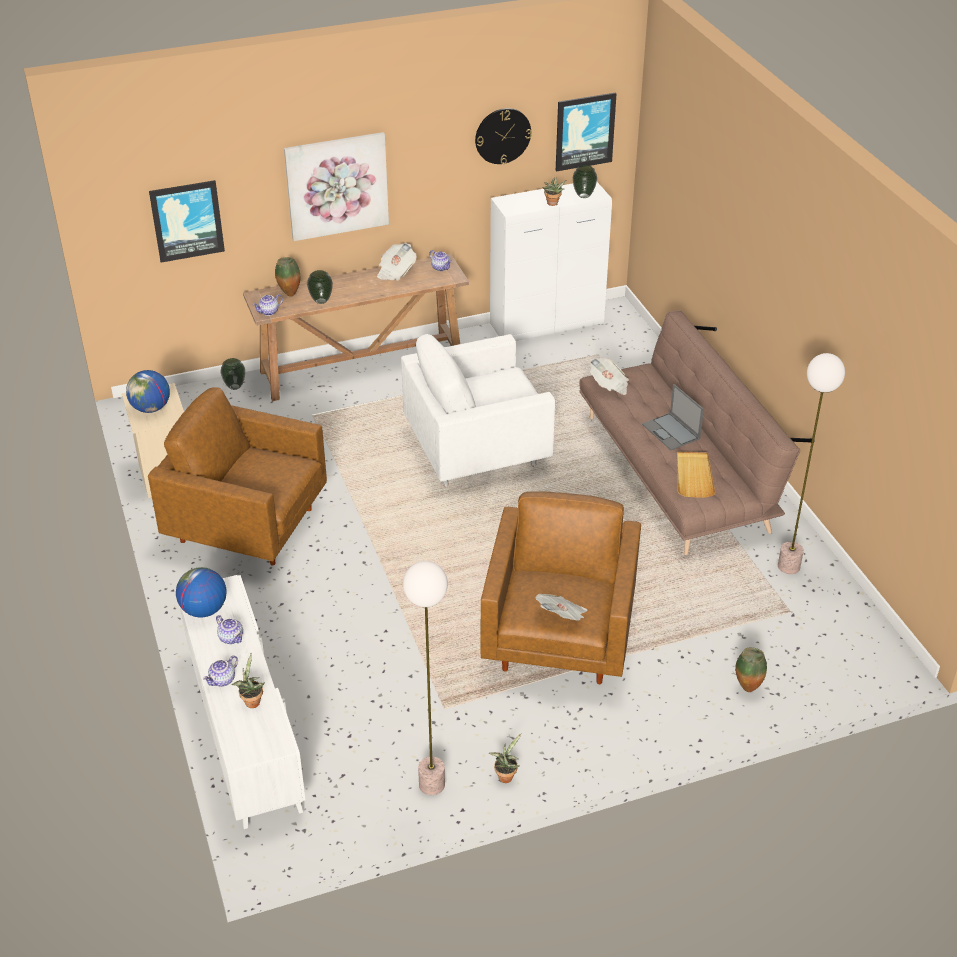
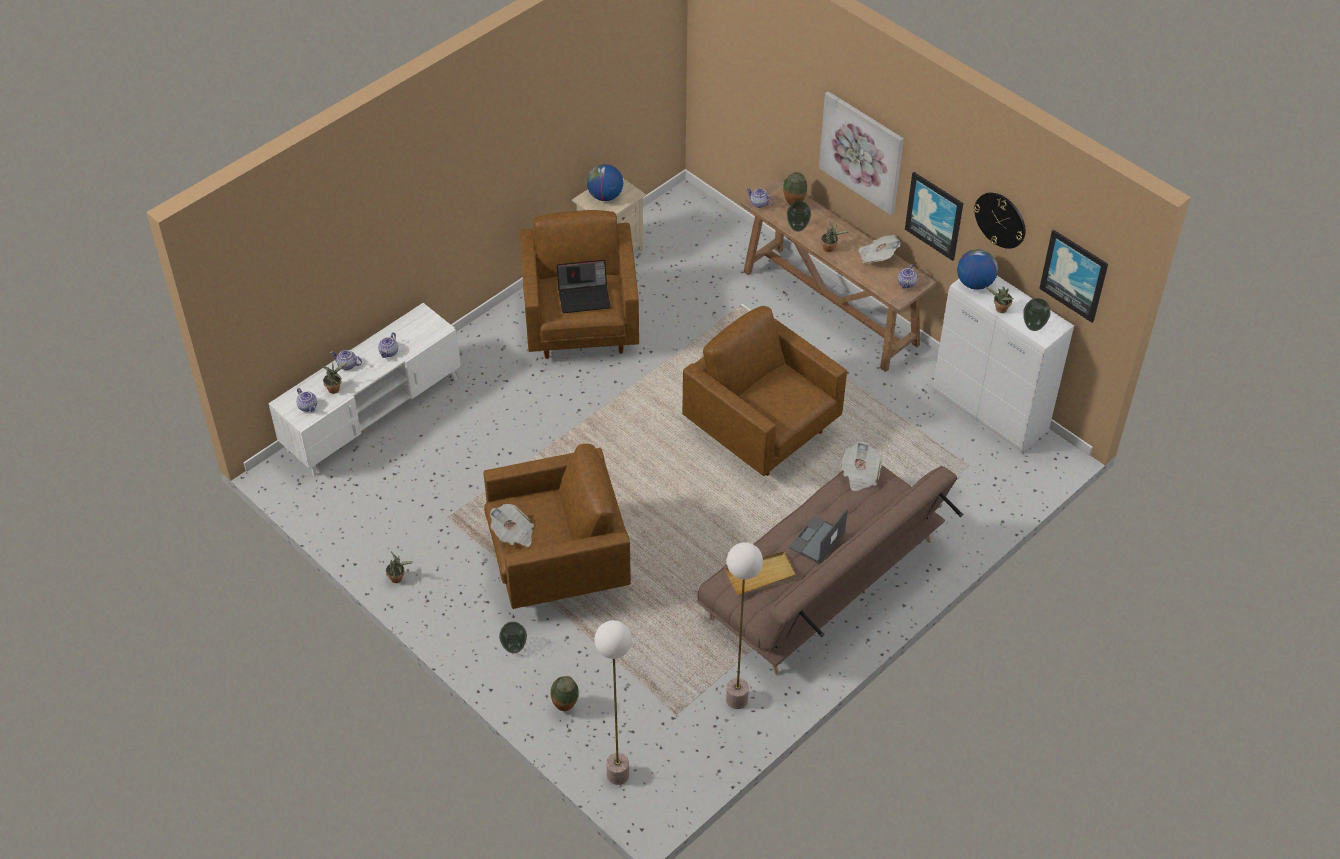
camera: 65 degrees right, 10 degrees up
(187, 220) = (753, 91): picture -> picture (934, 215)
(203, 610) = (409, 326): globe -> globe (974, 283)
(235, 386) = (747, 241): vase -> vase (514, 648)
(262, 733) = (308, 406): none -> teapot
(268, 472) = (584, 297): none -> laptop
(363, 292) = (830, 248): none -> potted plant
(431, 785) = (370, 538): floor lamp -> floor lamp (617, 775)
(477, 451) = (762, 429): white armchair -> brown armchair

